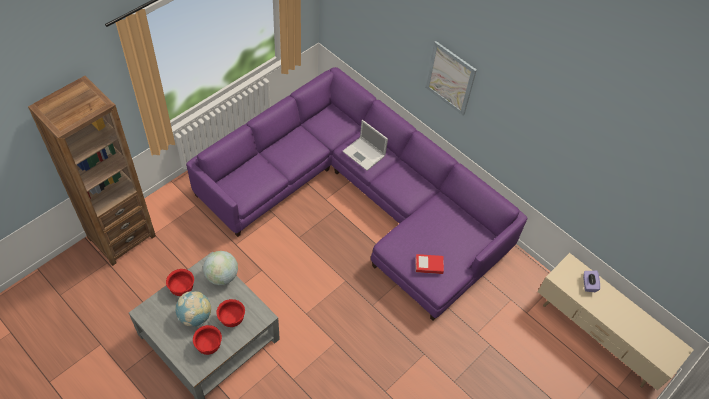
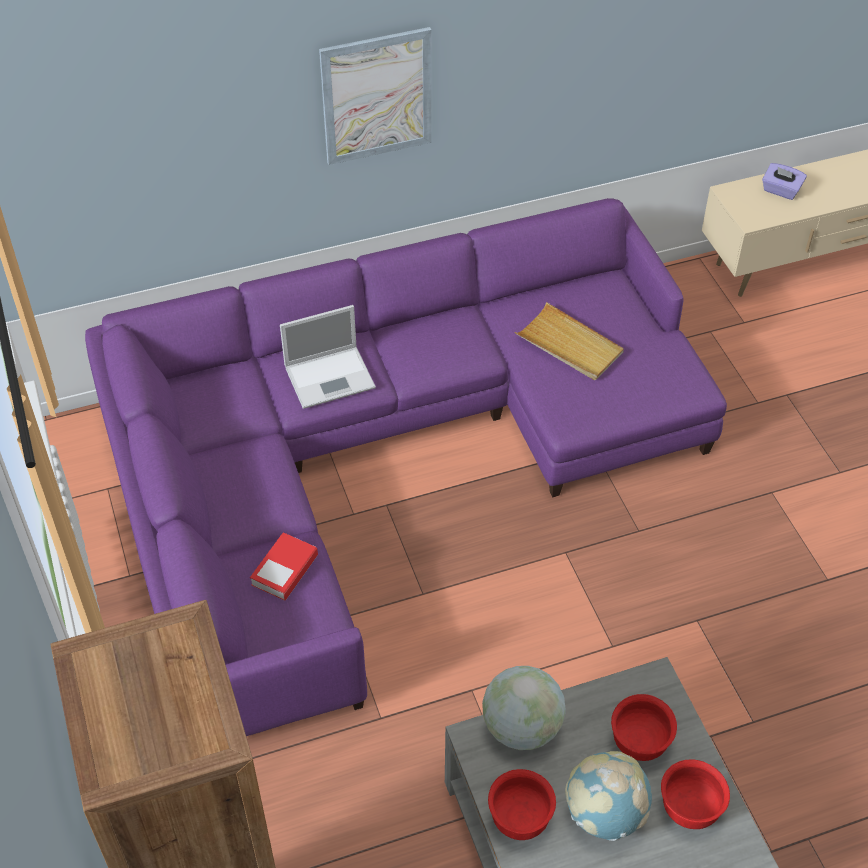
camera: 60 degrees left, 5 degrees down
(429, 265) = (642, 380): book -> book (284, 570)
(432, 230) = (569, 345): none -> beige tray

